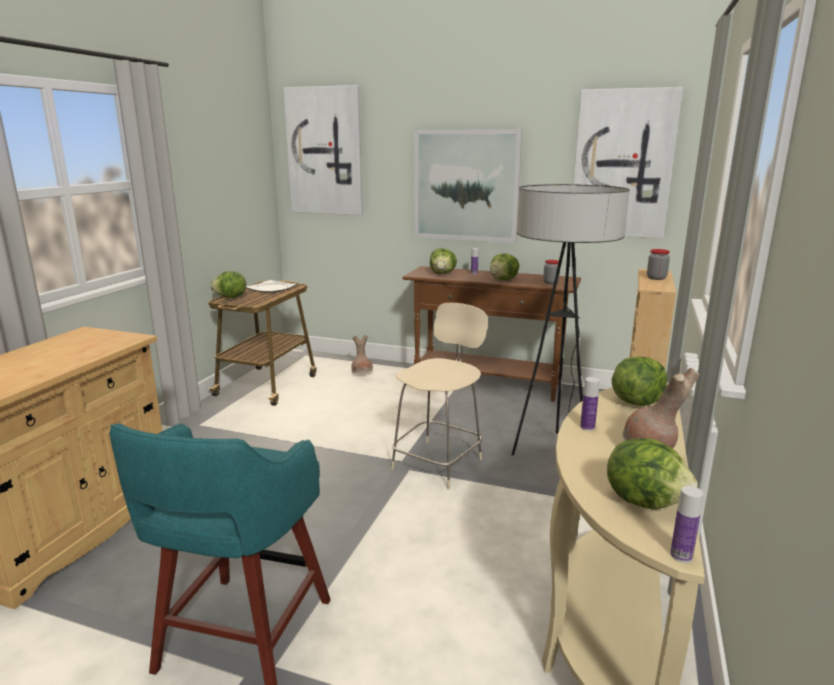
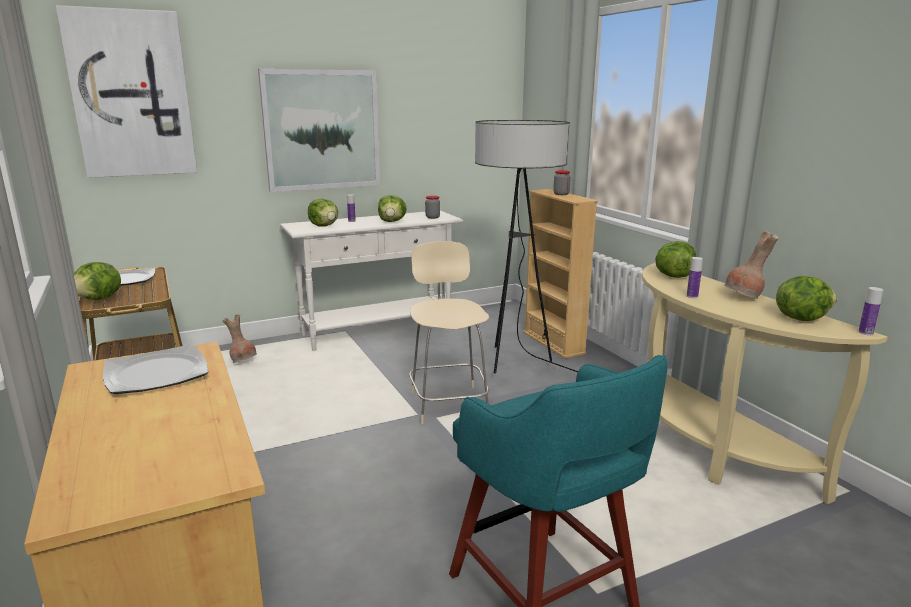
camera: 45 degrees left, 0 degrees up
(90, 343) = (157, 374): none -> plate
(487, 384) = (377, 331): brown console table -> white console table
(622, 164) = (462, 104): picture -> none

